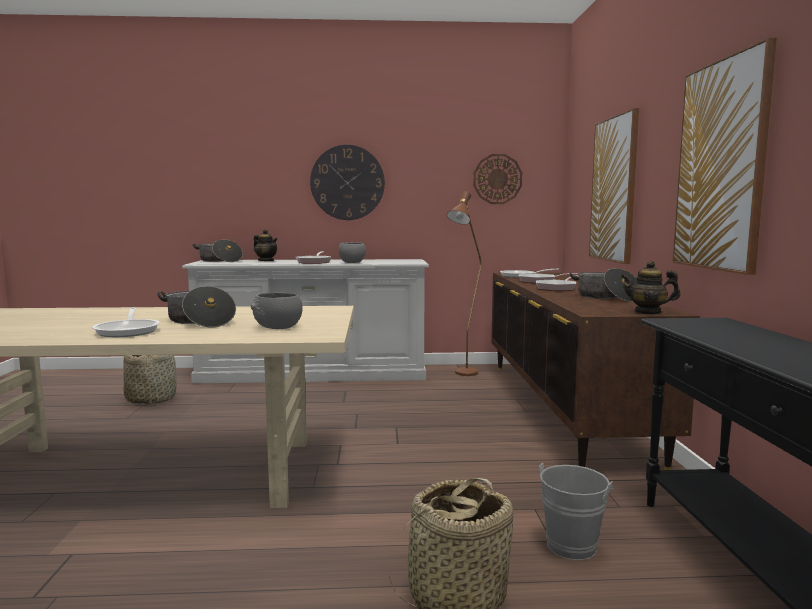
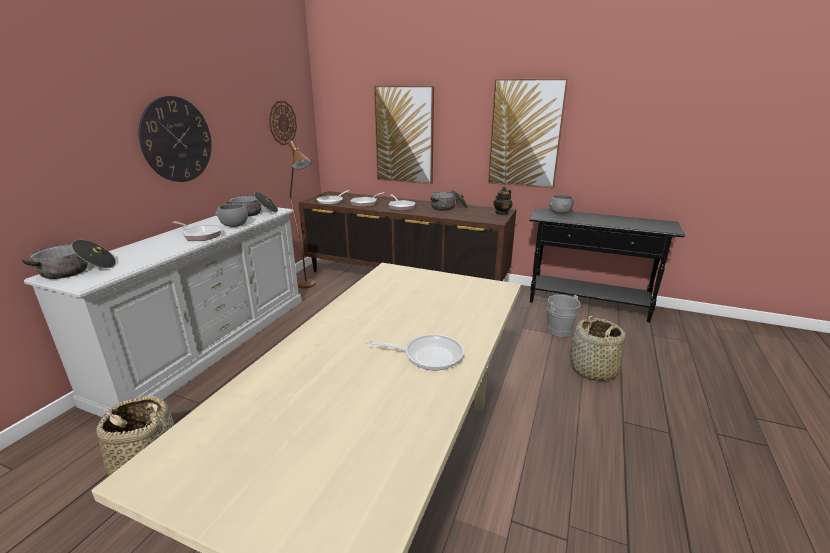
camera: 65 degrees left, 15 degrees up
(199, 321) = (406, 322): cooking pot -> cooking pot (254, 213)
(266, 261) = (140, 251): teapot -> none
(278, 327) = (457, 296): grey bowl -> grey bowl (560, 213)

